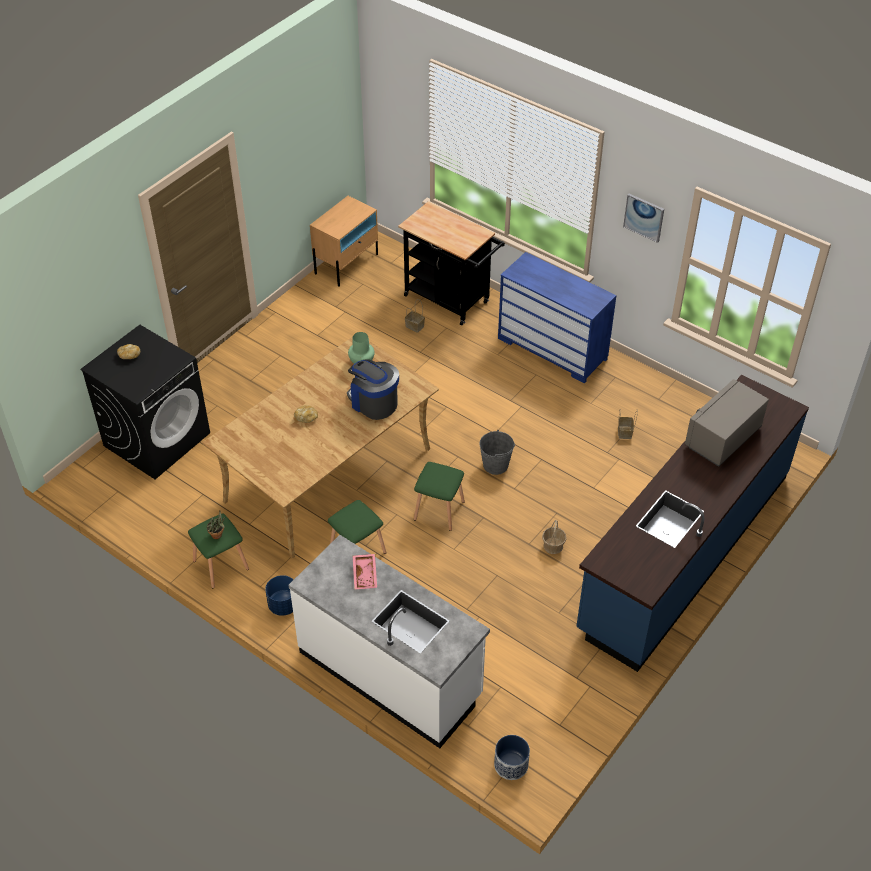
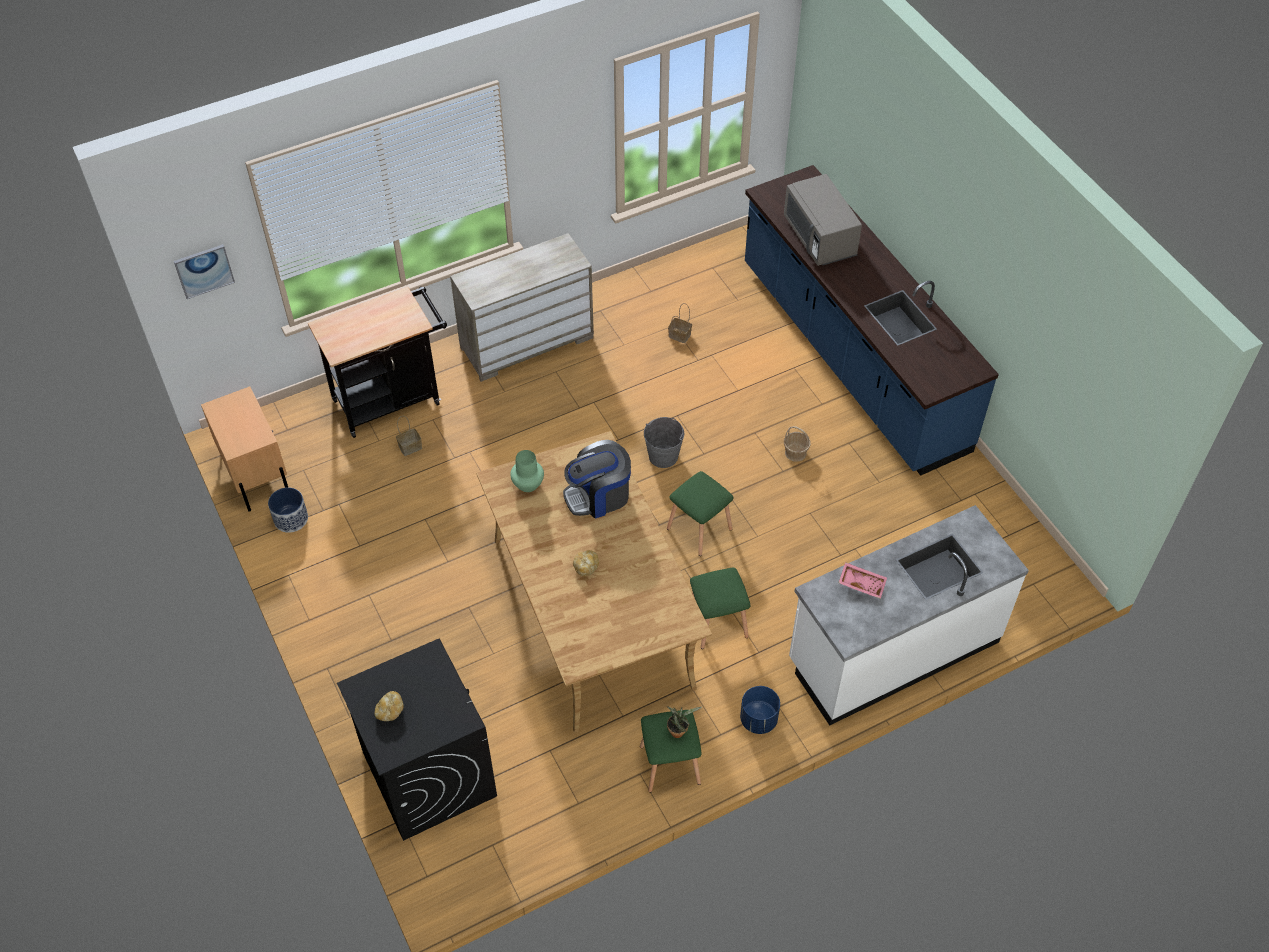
camera: 65 degrees left, 5 degrees up
(511, 765) = (1039, 591): planter -> planter (291, 519)
(552, 348) = (527, 342): blue dresser -> beige dresser
(644, 217) = (565, 134): picture -> picture (204, 270)

